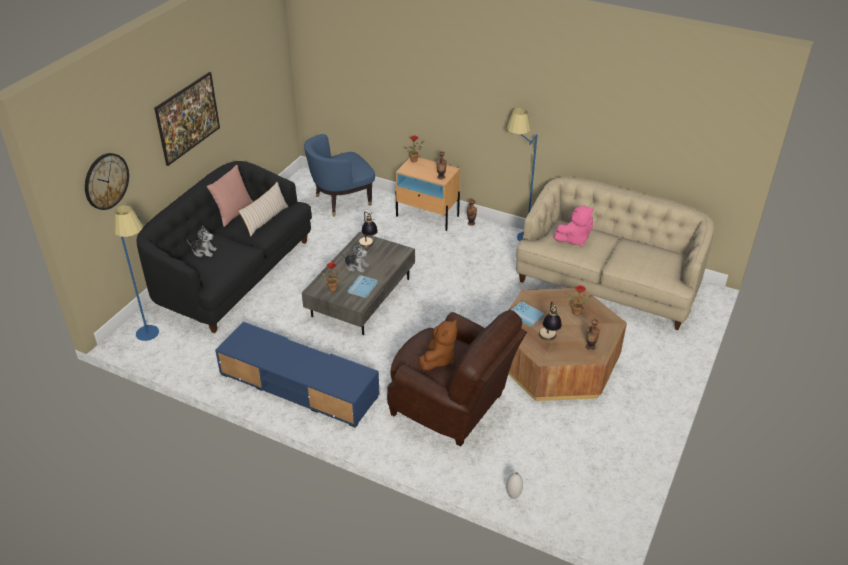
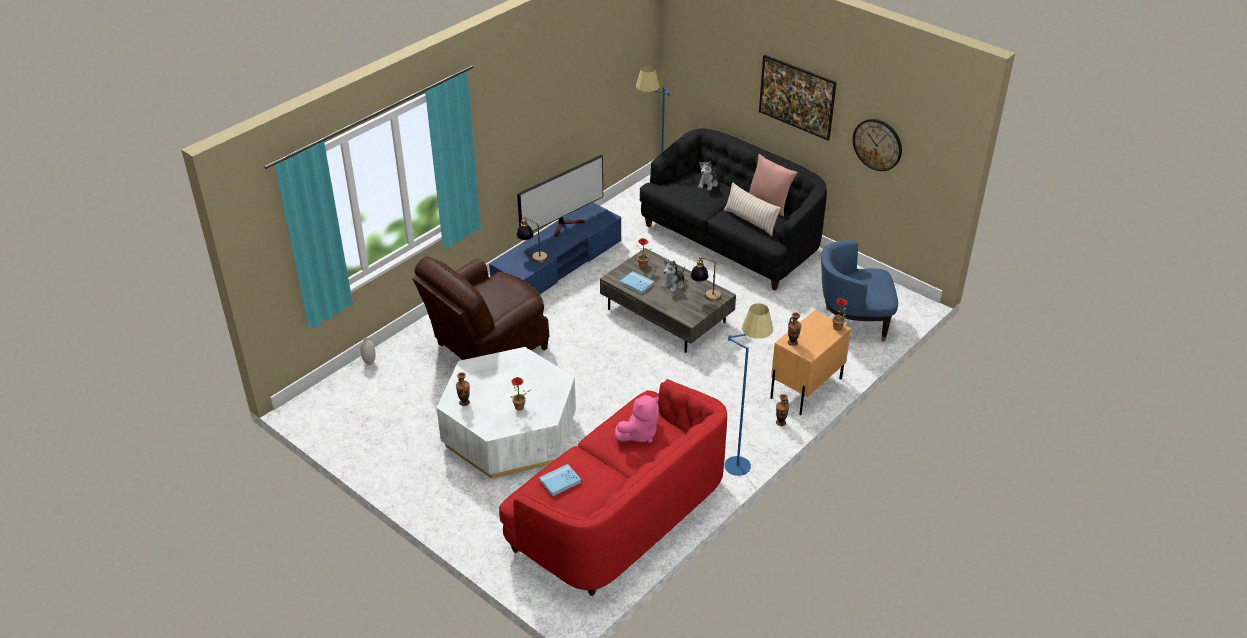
camera: 105 degrees right, 0 degrees up
(106, 181) = (701, 64): wall clock -> wall clock (877, 144)
(267, 358) = (565, 225): none -> television
(341, 201) = (852, 324): blue armchair -> blue armchair turned 75 degrees counterclockwise
(438, 359) = (492, 294): brown plush toy -> none
(526, 315) = (533, 370): blue book -> blue book (560, 481)
(548, 340) = (489, 376): table lamp -> table lamp (532, 256)
(557, 362) = (509, 432): brown coffee table -> white coffee table
(574, 239) = (639, 433): pink plush toy -> pink plush toy turned 120 degrees counterclockwise
(608, 284) = (619, 515): beige sofa -> red sofa

